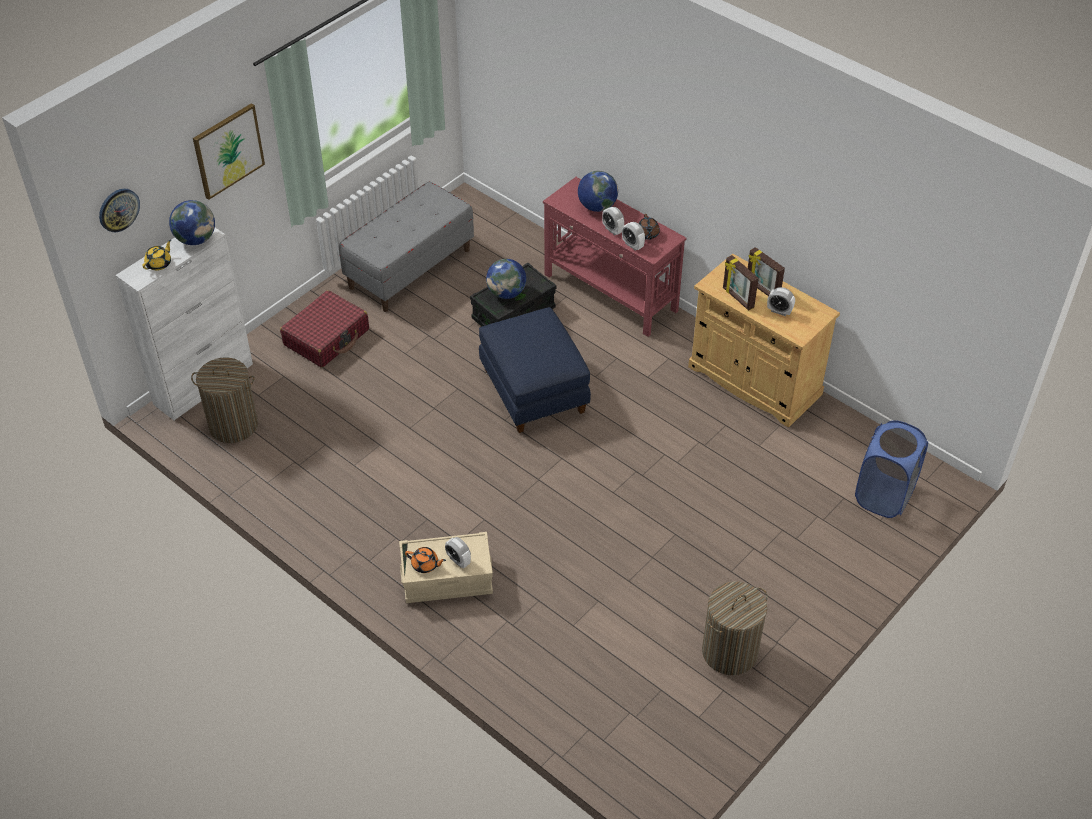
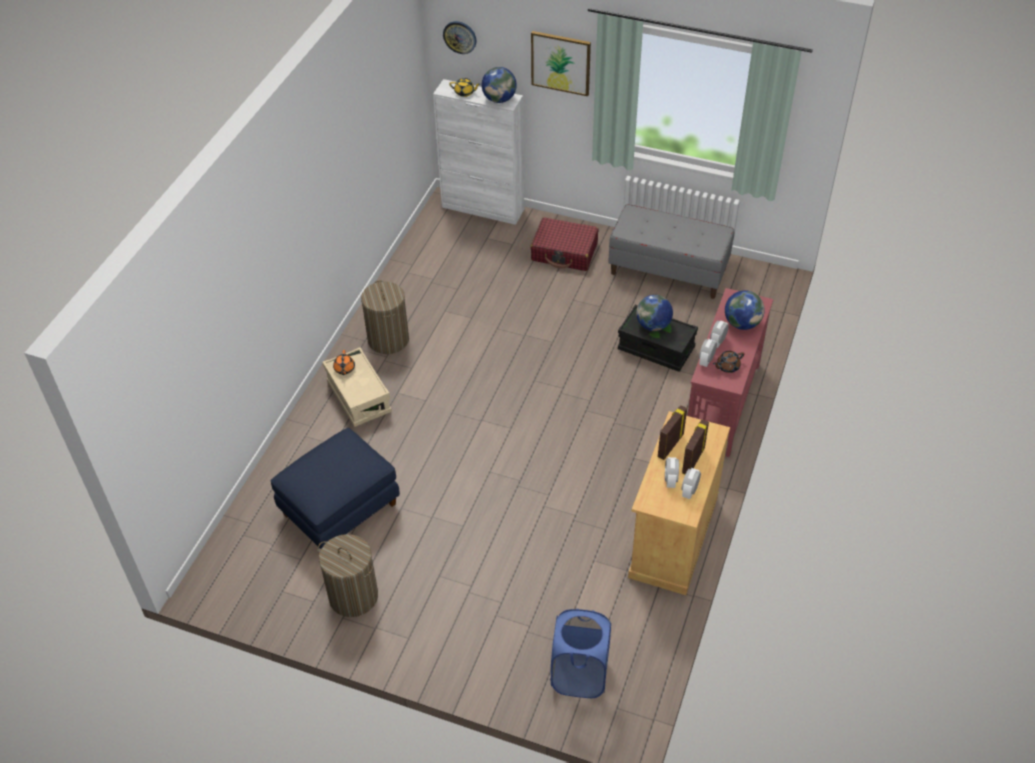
camera: 70 degrees right, 0 degrees up
(233, 425) = (452, 236): laundry basket -> laundry basket (388, 340)
(458, 561) = (355, 386): alarm clock -> alarm clock (689, 491)
(535, 391) = (575, 389): blue ottoman -> blue ottoman (340, 510)

